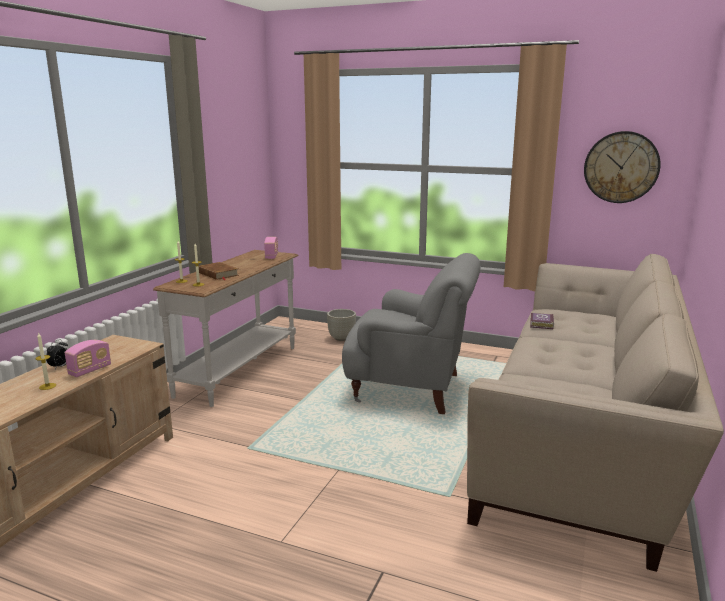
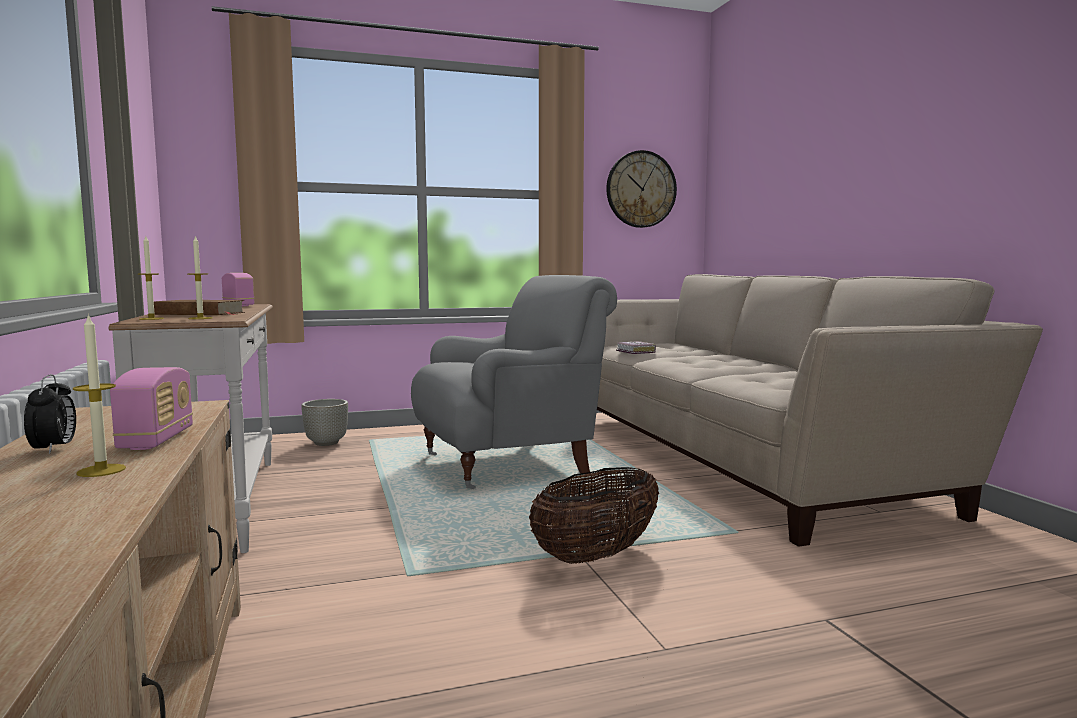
camera: 40 degrees left, 10 degrees down
(344, 475) = (596, 555): none -> basket

